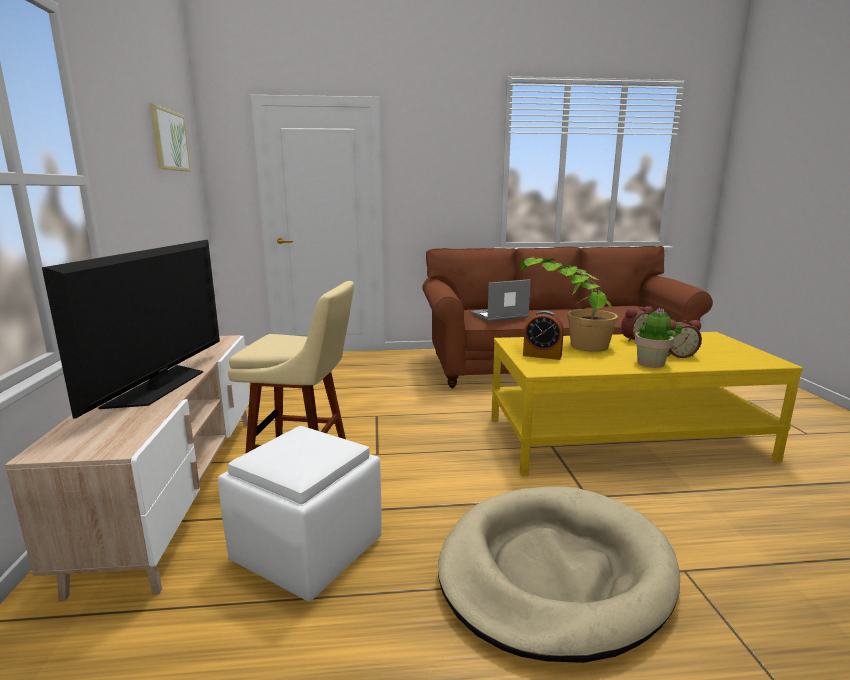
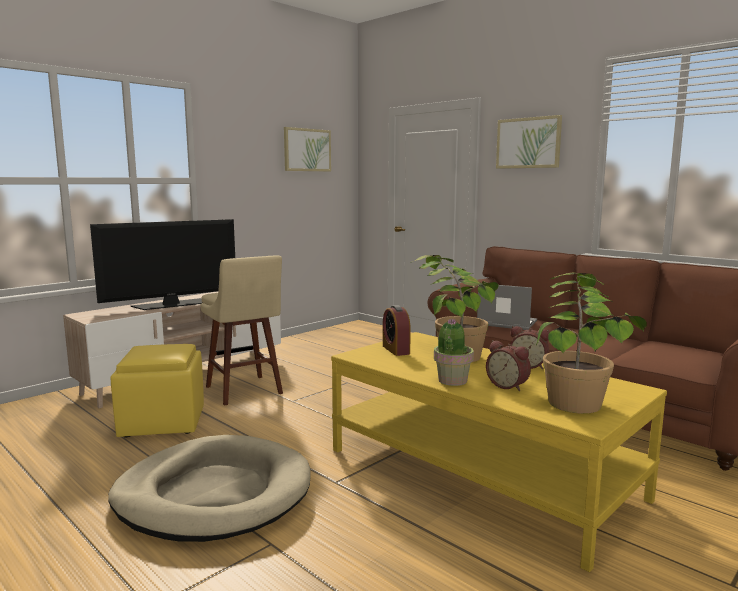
camera: 50 degrees right, 5 degrees down
(307, 551) = (162, 422): white ottoman -> yellow ottoman
(437, 148) = (528, 143): none -> picture
(711, 348) = (576, 394): none -> potted plant

